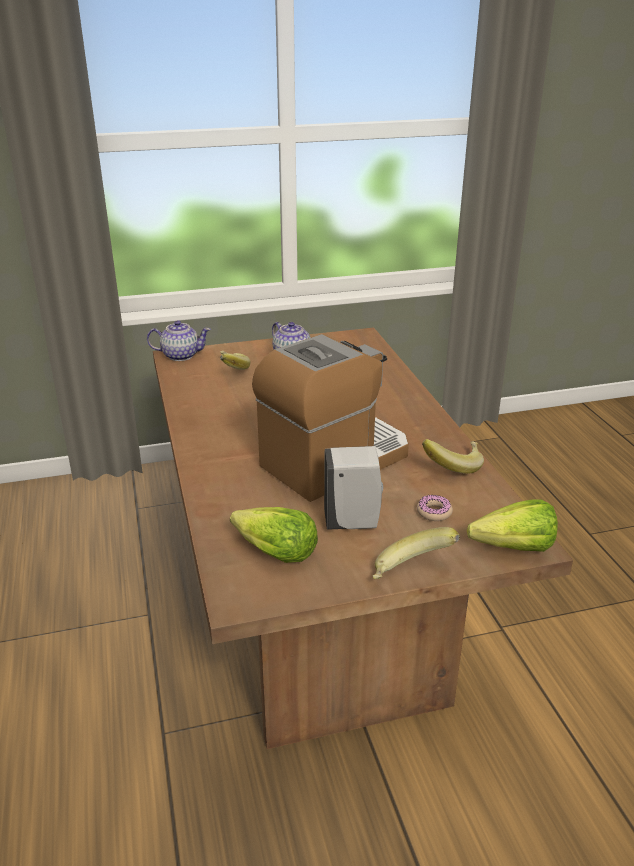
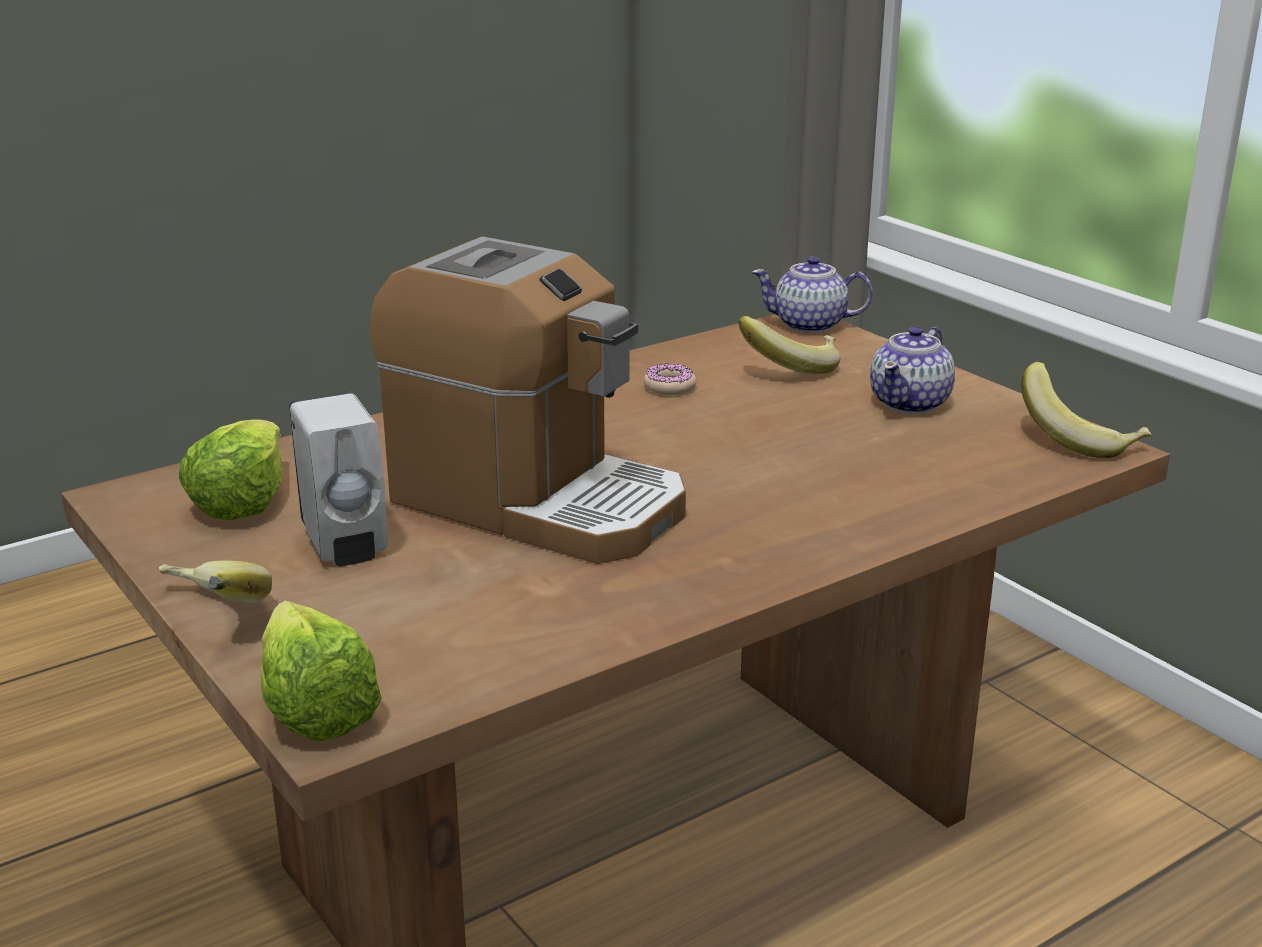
camera: 70 degrees right, 5 degrees down
(180, 355) = (810, 325): teapot -> teapot turned 120 degrees clockwise
(434, 512) = (408, 614): donut -> donut (669, 387)
(452, 466) = (593, 614): banana -> banana (1080, 440)

